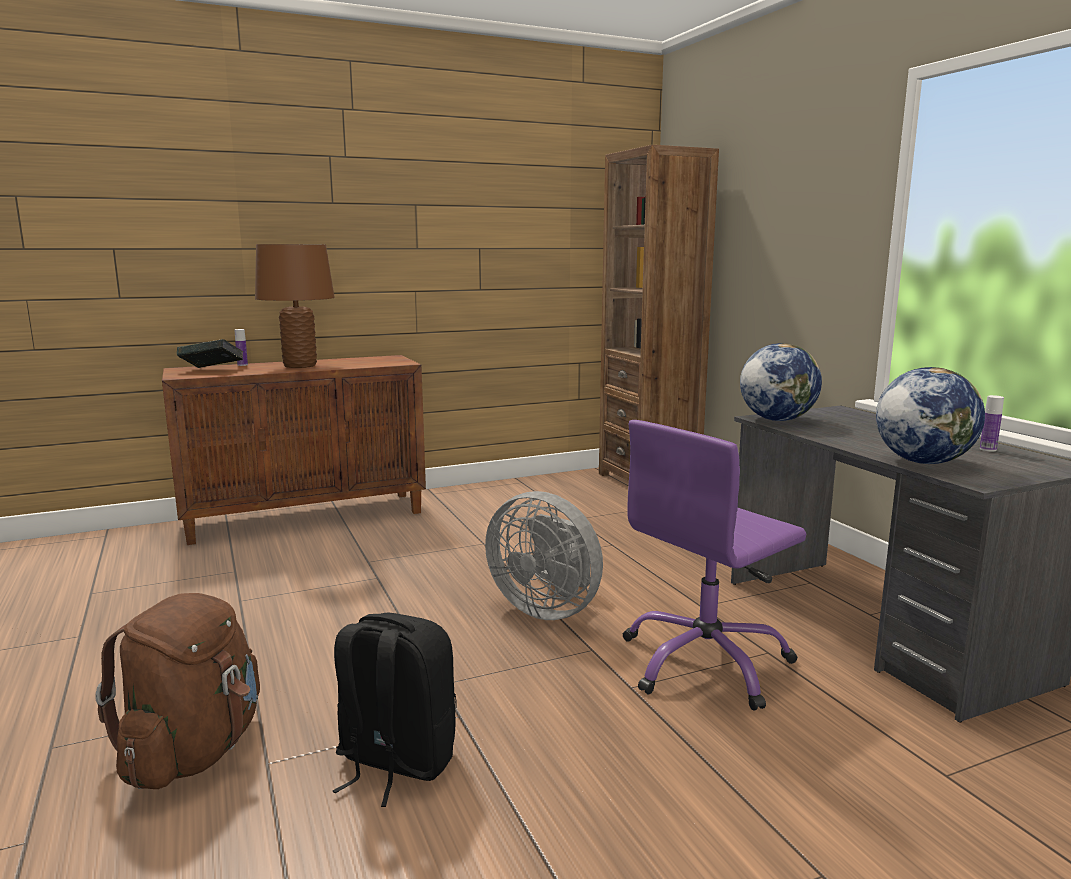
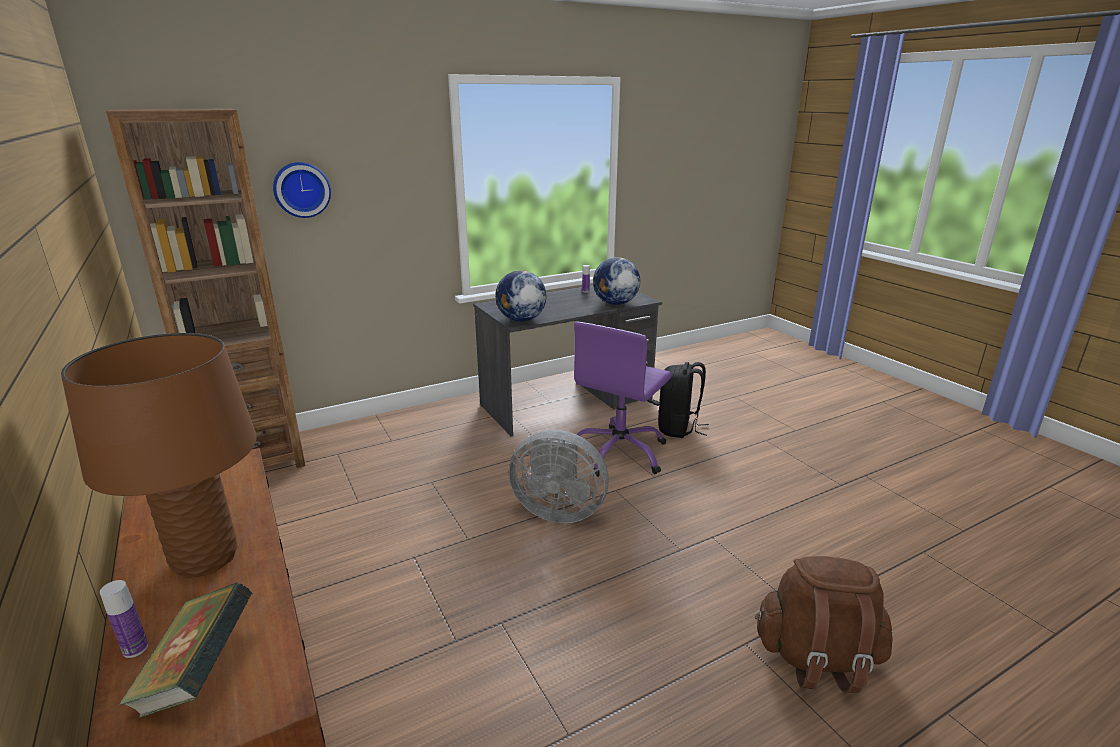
camera: 95 degrees left, 10 degrees up
(394, 762) = (769, 556): black backpack -> black backpack (679, 428)
(547, 608) = (557, 510): grey fan -> grey fan turned 75 degrees clockwise
(705, 663) = (619, 452): purple office chair -> purple office chair turned 75 degrees clockwise
(751, 229) = (301, 189): none -> wall clock

